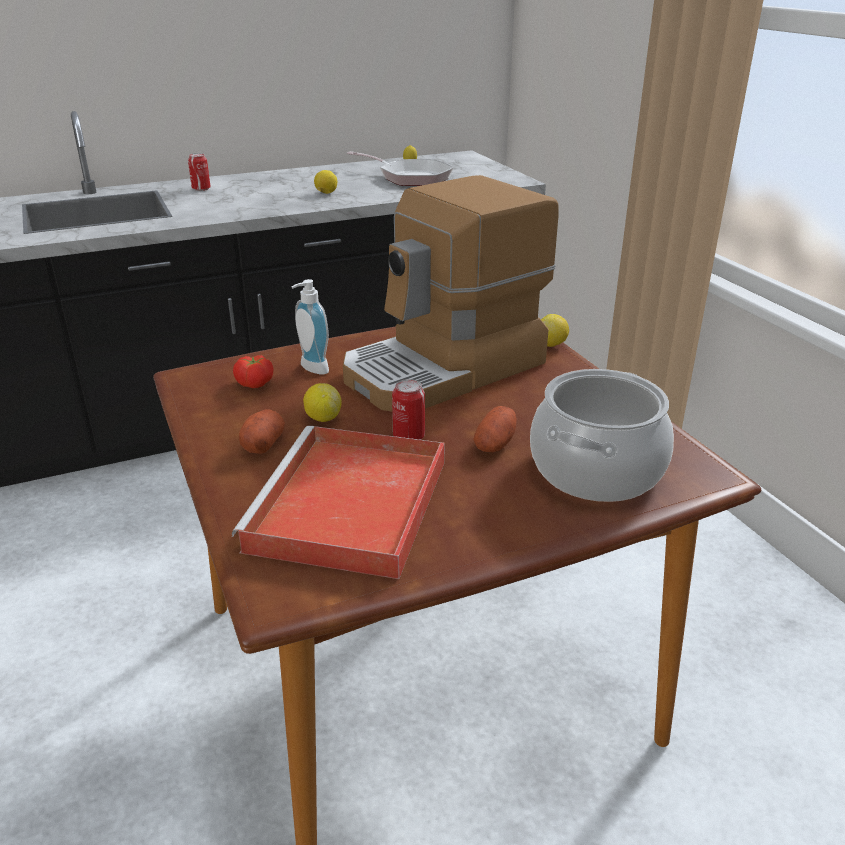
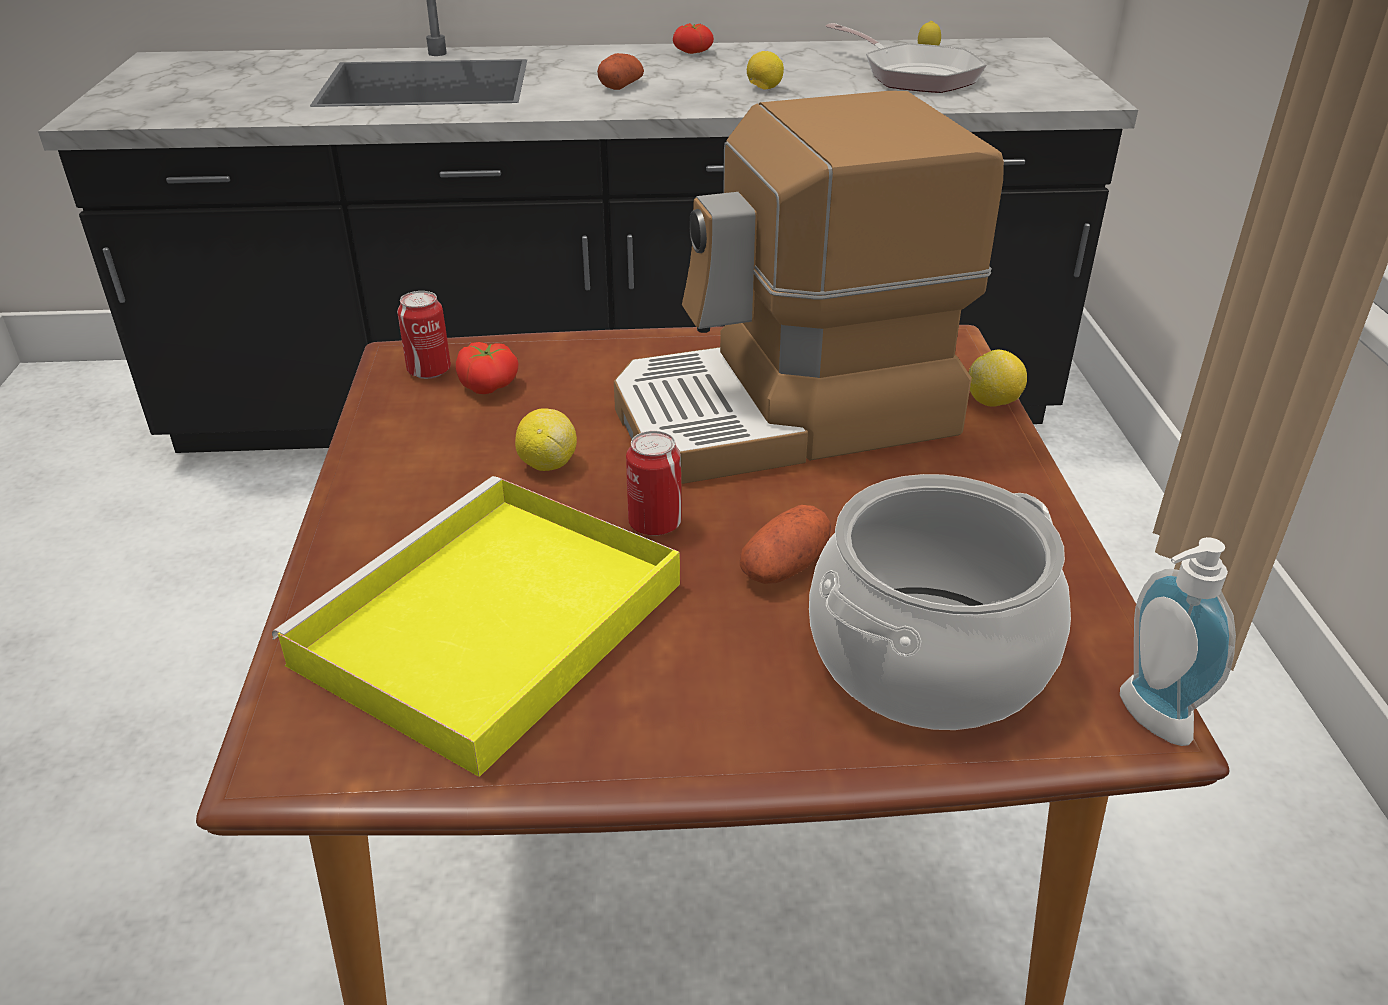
camera: 20 degrees right, 5 degrees up
(201, 189) = (588, 63): can -> can (429, 371)
(263, 444) = (435, 489): potato -> potato (621, 86)
(264, 176) = (692, 51): none -> tomato
(311, 369) = (582, 377): soap dispenser -> soap dispenser (1146, 719)
(349, 507) = (487, 628): red tray -> yellow tray

